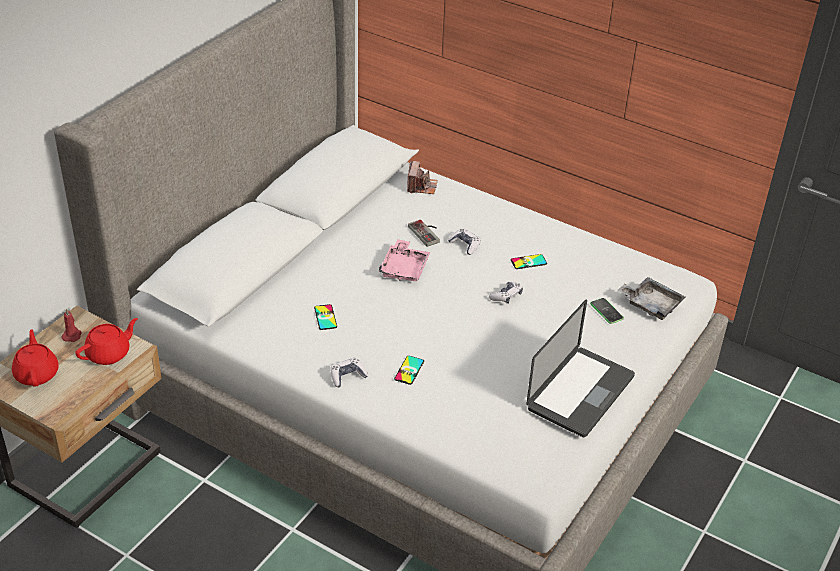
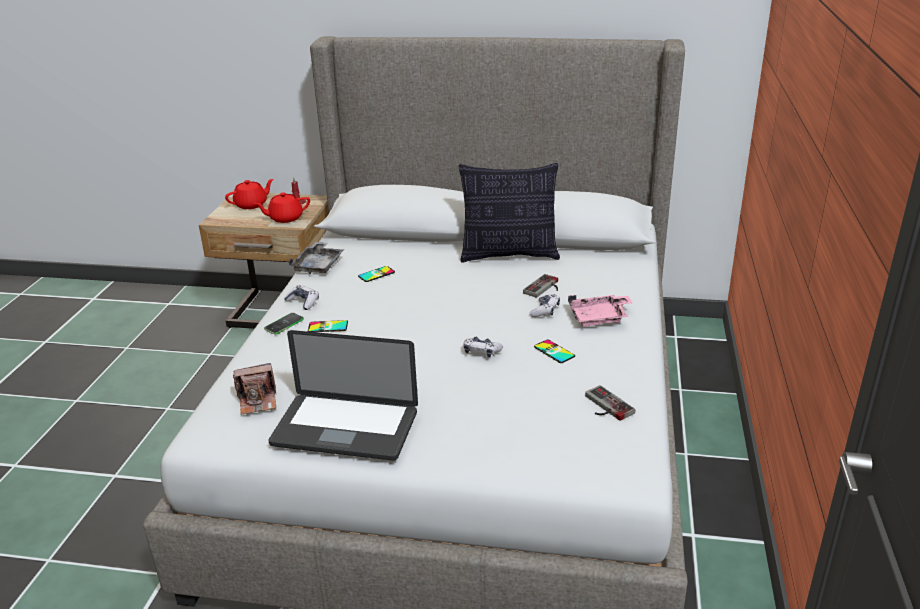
camera: 70 degrees right, 10 degrees down
(109, 354) = (285, 218): red teapot -> red teapot turned 135 degrees clockwise
(350, 230) = (509, 255): none -> pillow
(404, 268) = (476, 290): pink tray -> pink tray (599, 318)
(421, 186) = (617, 268): camera -> camera (258, 401)
(606, 311) = (510, 420): phone -> phone (284, 324)
(611, 265) = (605, 406): none -> game controller
(651, 304) = (552, 451): grey tray -> grey tray (318, 265)

